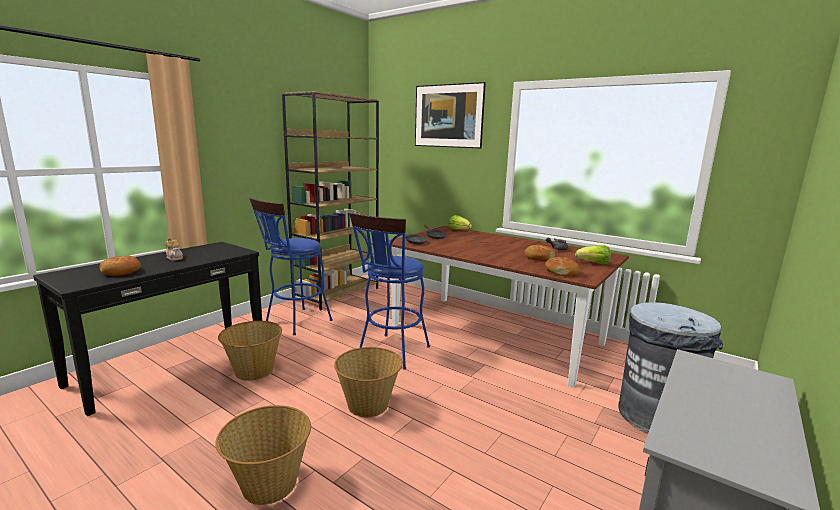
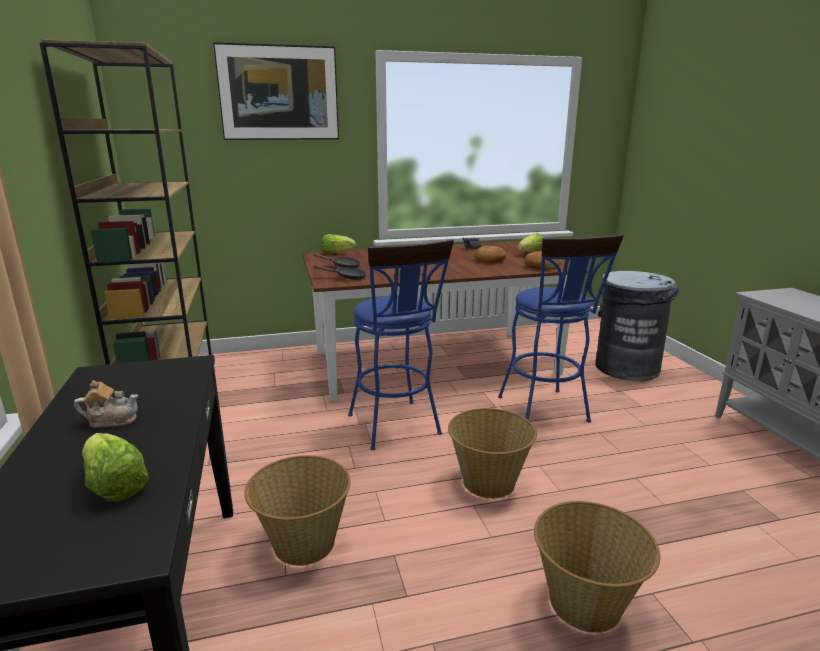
camera: 50 degrees left, 5 degrees up
(121, 272) = (114, 485): bread -> lettuce
(294, 322) = (205, 463): blue stool -> blue stool (546, 412)

